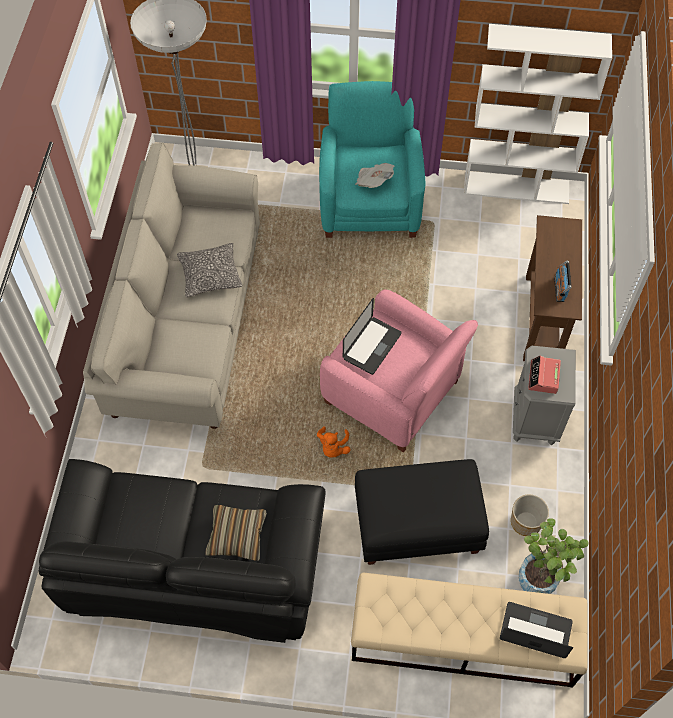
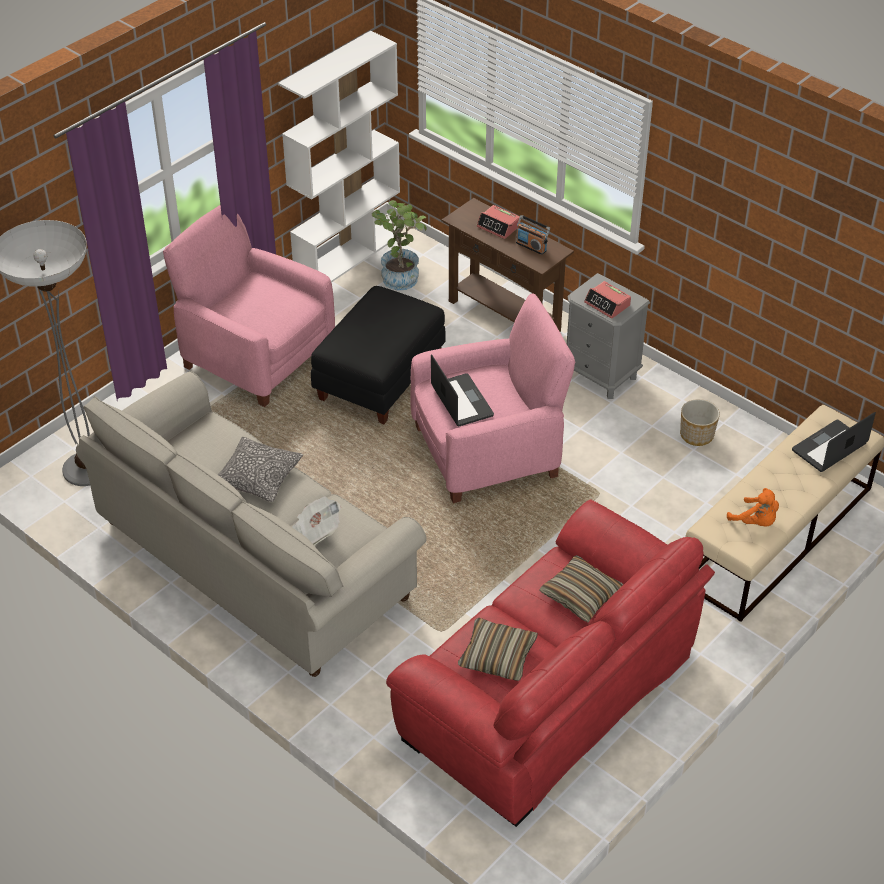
camera: 55 degrees left, 15 degrees down
(142, 515) = (497, 656): none -> pillow
(192, 569) = (552, 695): black sofa -> red sofa
(333, 448) = (509, 523): orange plush toy -> orange plush toy (755, 522)
(370, 202) = (256, 356): turquoise armchair -> pink armchair
(373, 181) = (276, 308): newspaper -> newspaper (314, 533)
(416, 526) = (641, 507): black ottoman -> black ottoman (380, 379)
(542, 576) = (755, 453): potted plant -> potted plant (400, 275)
(563, 255) = (499, 226): none -> alarm clock

